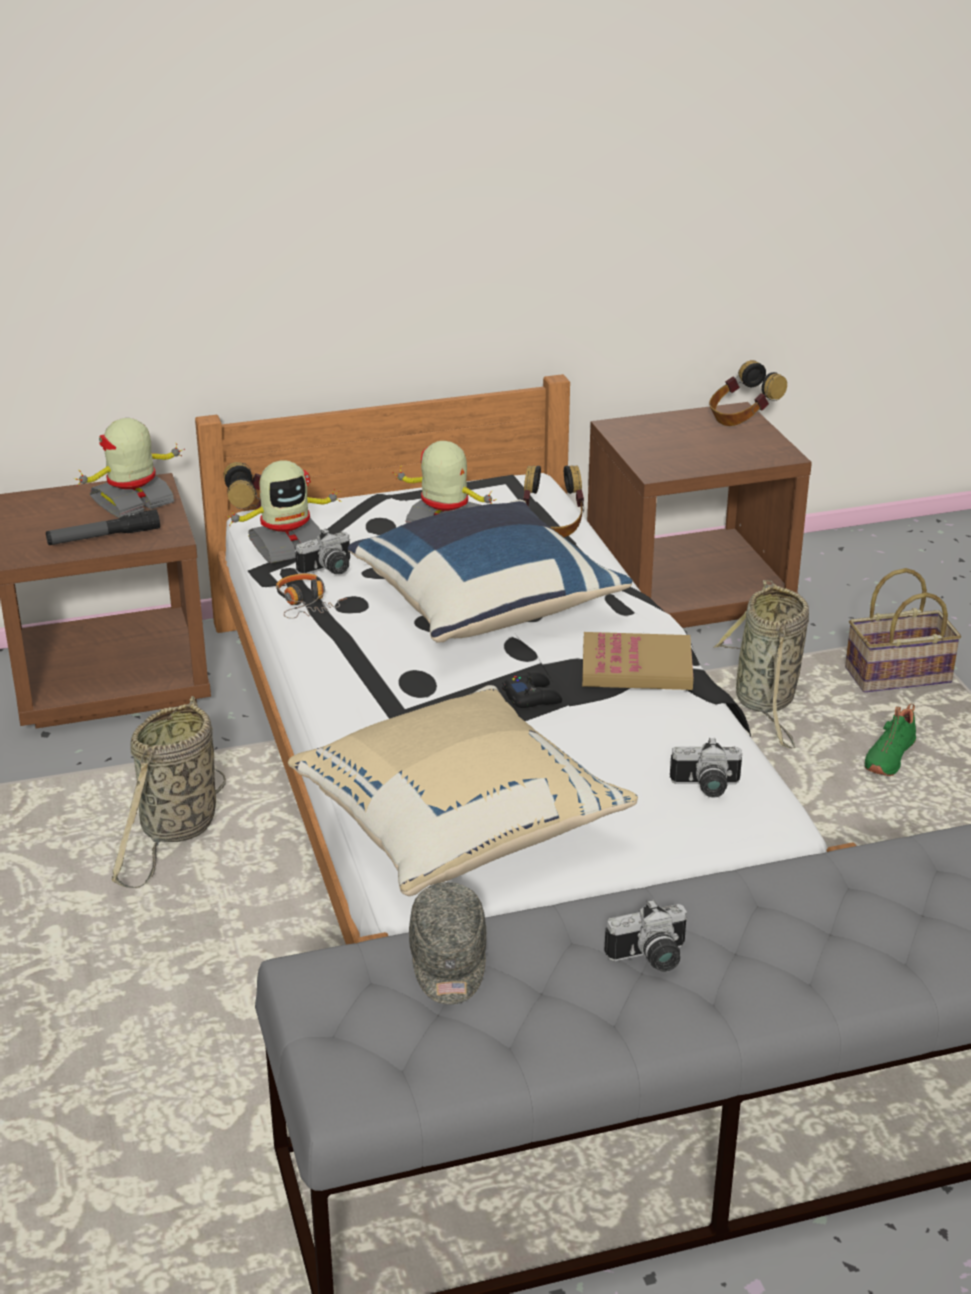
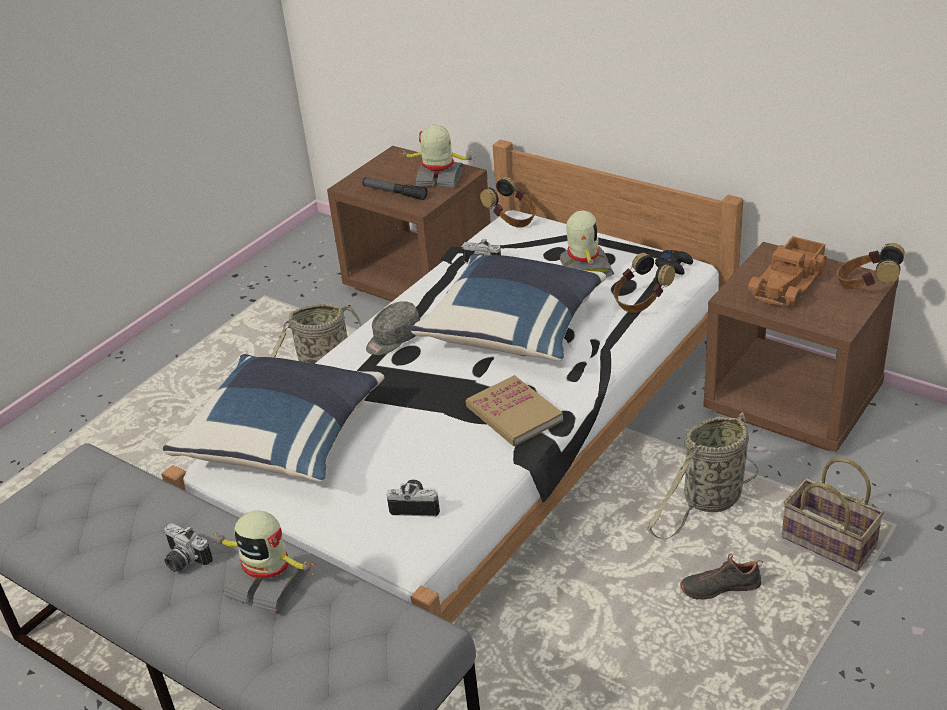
camera: 55 degrees right, 5 degrees up
(287, 545) = (488, 241): toy robot -> toy robot (269, 583)
(306, 604) = (438, 280): headphones -> none
(448, 962) = (124, 496): grey cap -> grey cap (393, 339)
(457, 826) = (285, 440): beige pillow -> blue pillow
(532, 697) = (435, 397): black game controller -> black game controller (674, 266)
(680, 441) = (789, 283): none -> toy truck
(706, 788) = (416, 505): camera -> camera turned 135 degrees clockwise
(888, 756) = (719, 587): green shoe -> black shoe

